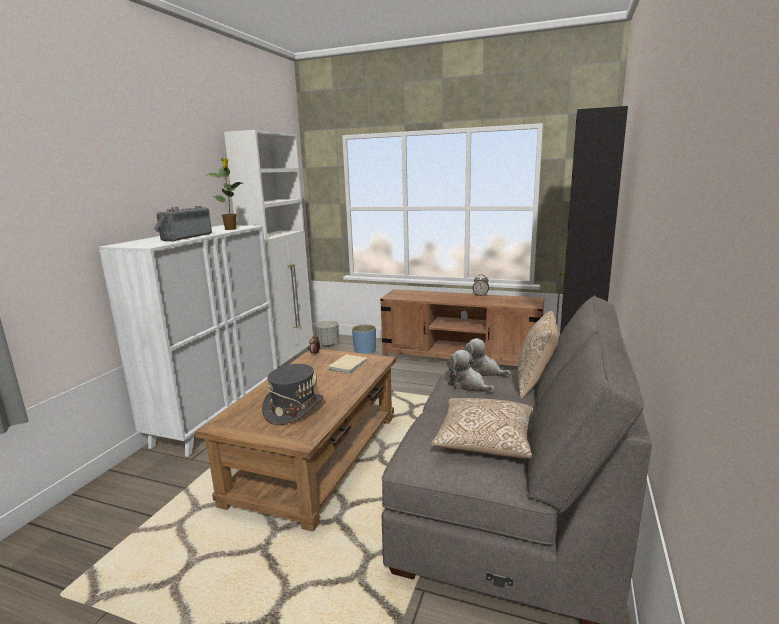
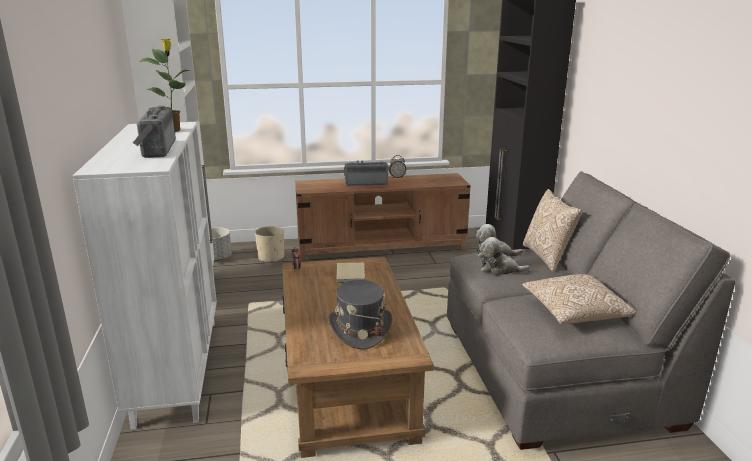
camera: 30 degrees left, 5 degrees up
(365, 351) = (271, 258): blue planter -> beige planter
(446, 296) = (366, 183): none -> radio

